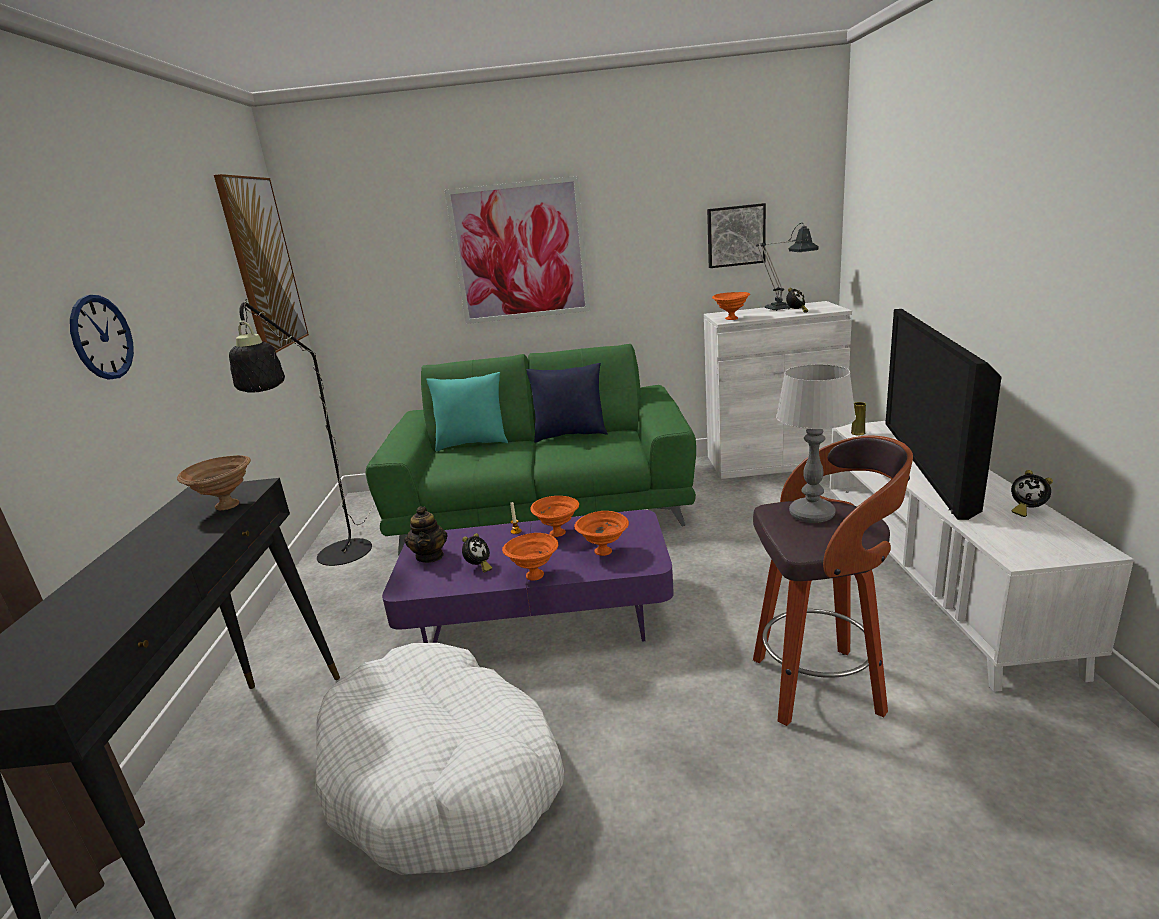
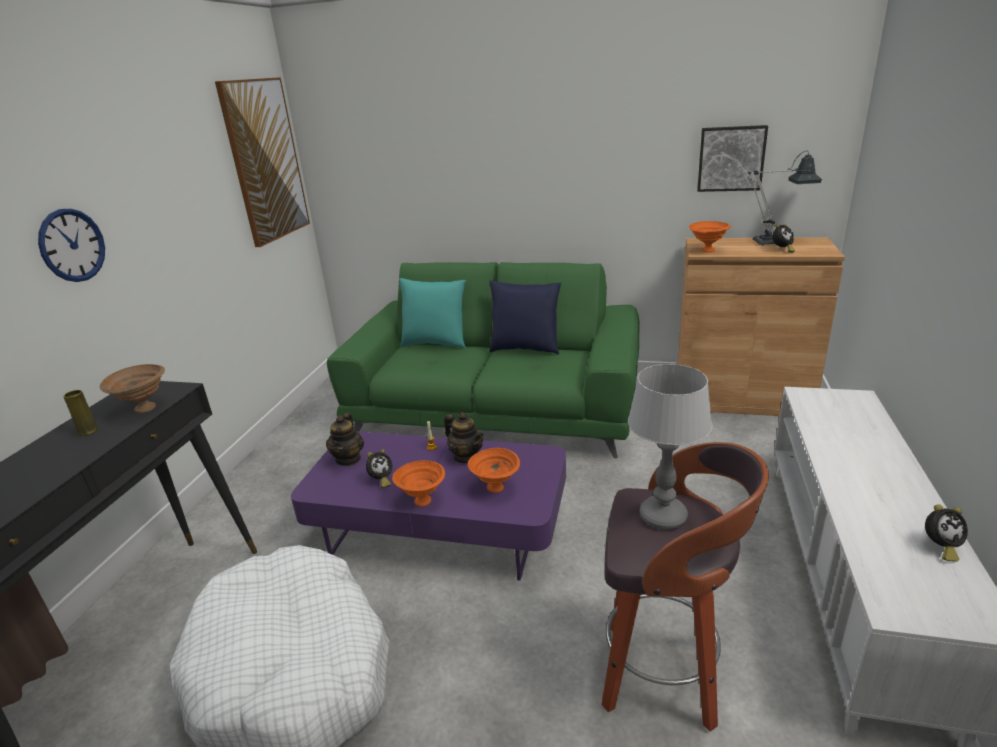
camera: 15 degrees right, 5 degrees up
(340, 559) = (307, 432): black floor lamp -> none
(520, 252) = (504, 160): picture -> none
(558, 532) = (466, 456): orange bowl -> teapot
(773, 461) = (740, 398): white cabinet -> brown cabinet
(858, 433) = (806, 401): yellow vase -> yellow vase (88, 431)
(932, 463) = (866, 459): television -> none
(1026, 510) = (940, 548): alarm clock -> alarm clock turned 60 degrees counterclockwise

